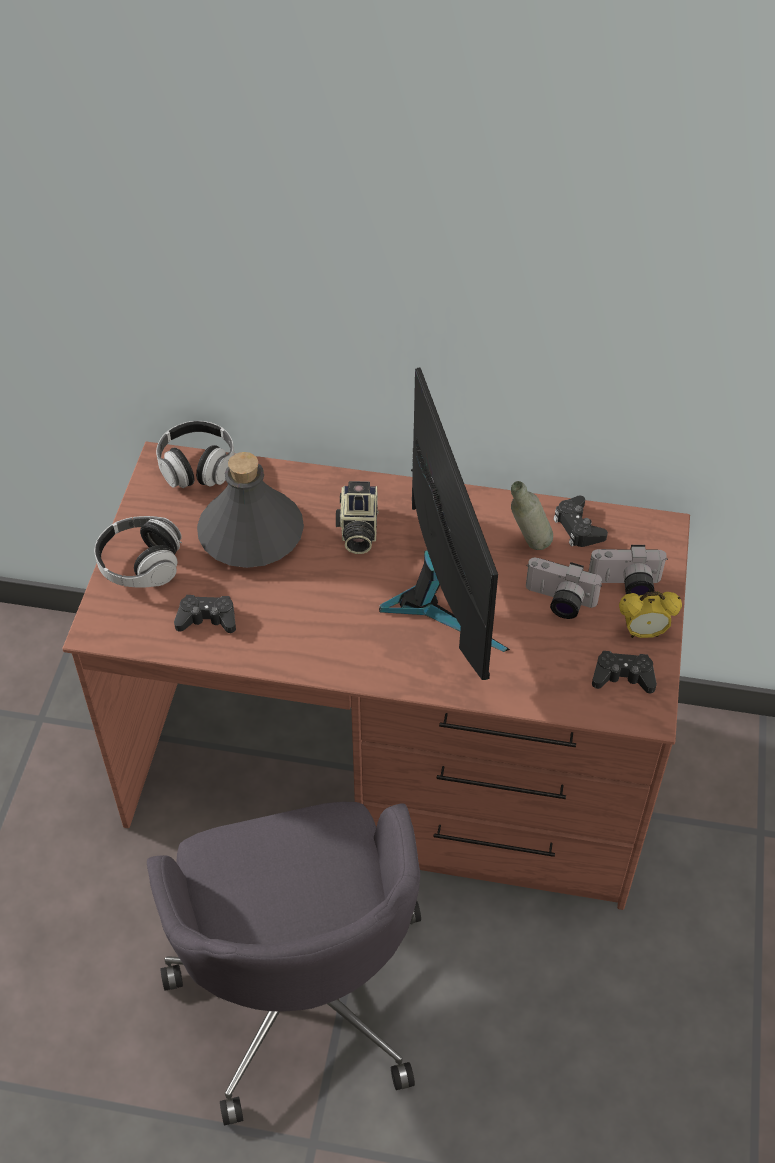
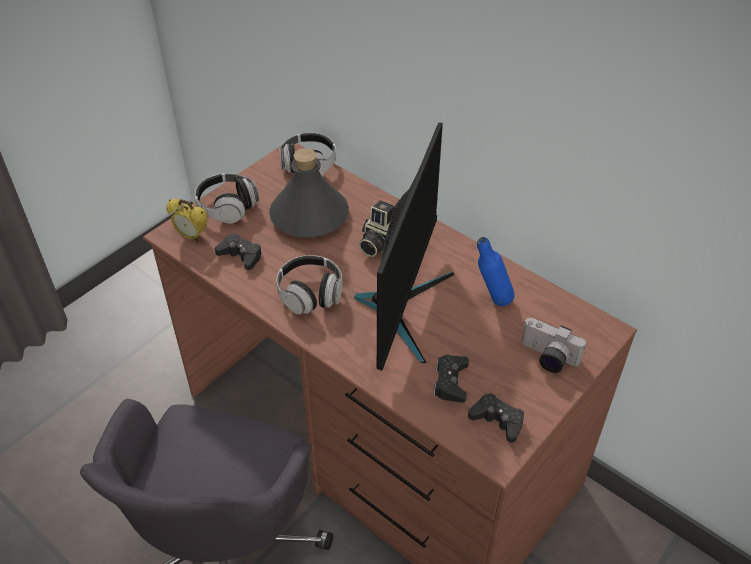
camera: 30 degrees right, 5 degrees down
(327, 629) = (310, 294): none -> headphones
(527, 547) = (491, 301): grey bottle -> blue bottle
(558, 602) = (487, 347): camera -> none
(578, 527) = (540, 302): black game controller -> black game controller (450, 382)
(643, 633) = (537, 397): alarm clock -> alarm clock (192, 236)

